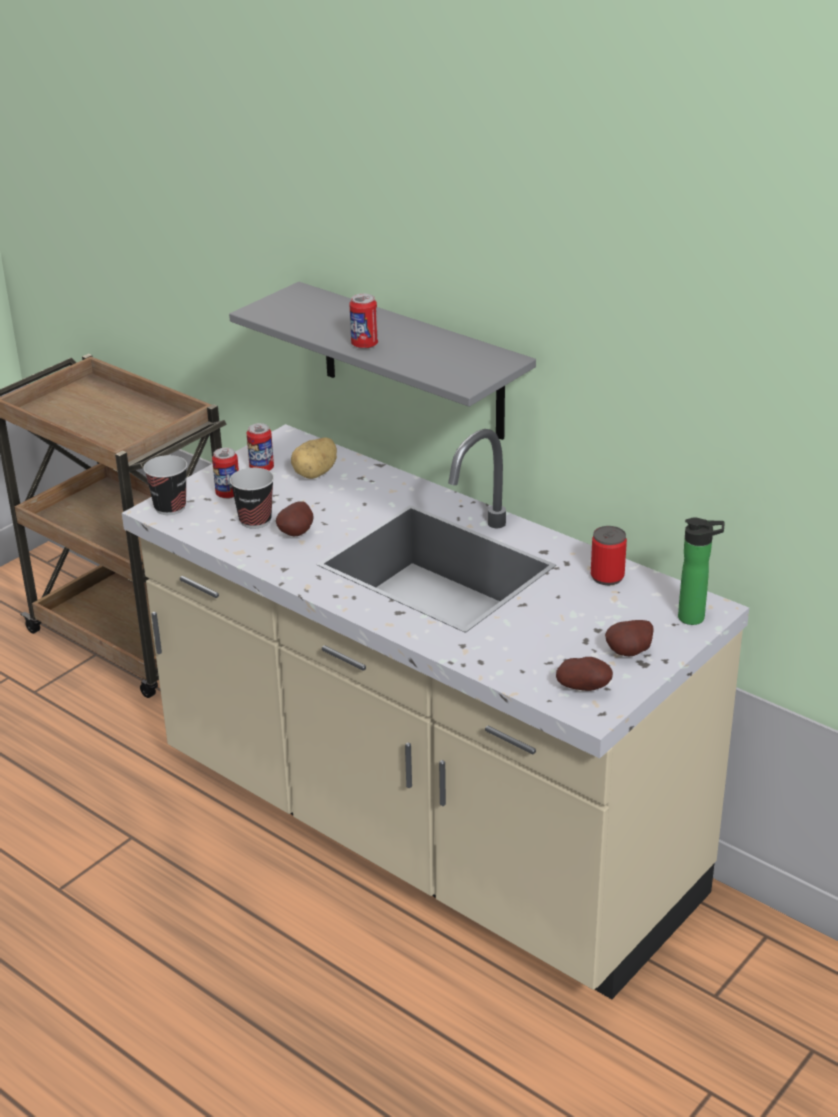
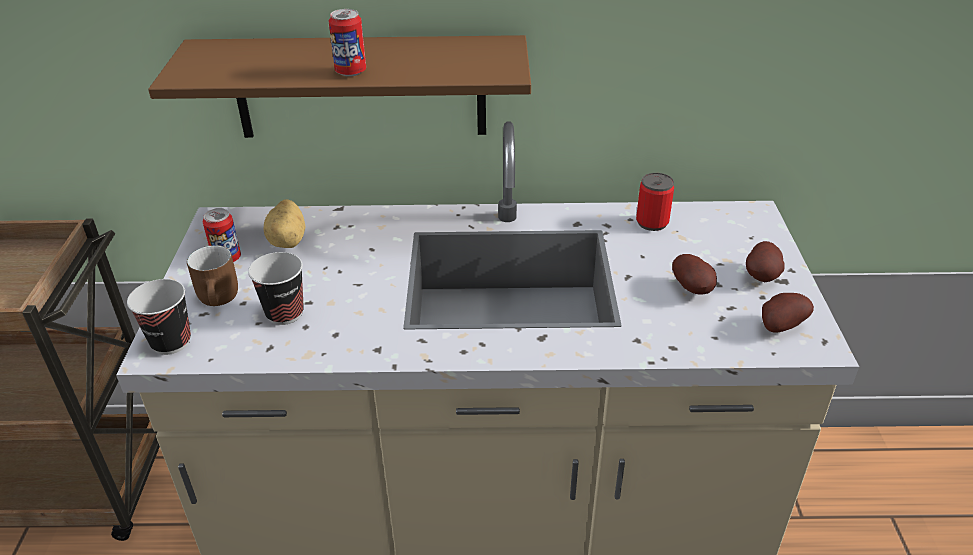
camera: 40 degrees left, 5 degrees up
(228, 494) = (221, 299): can -> brown mug
(298, 533) = (345, 306): potato -> potato (693, 289)
(412, 362) = (360, 87): grey shelf -> brown shelf
(695, 618) = (757, 225): bottle -> none

